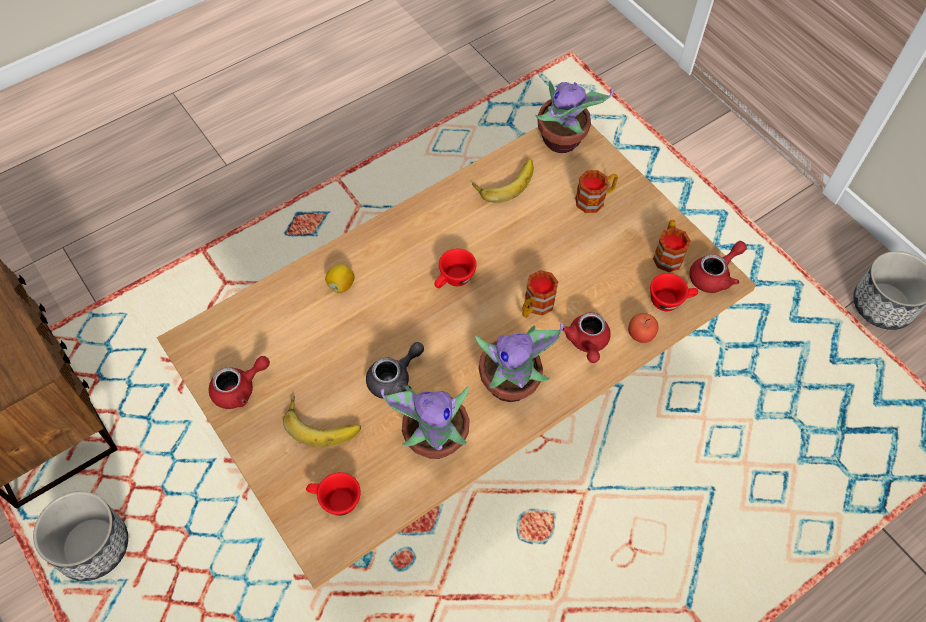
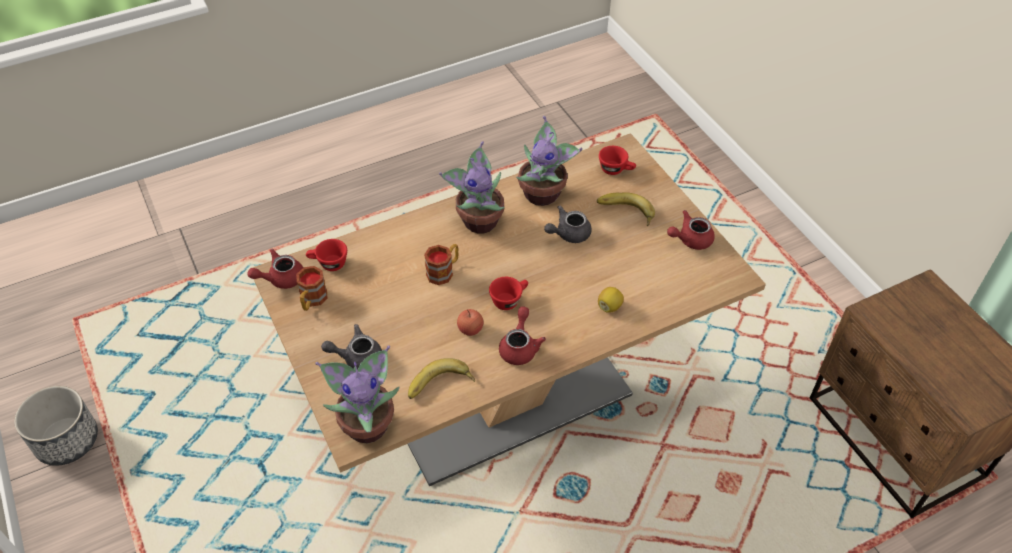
camera: 170 degrees left, 10 degrees down
(93, 545) = (809, 332): planter -> none
(587, 343) = (410, 241): red teapot -> red teapot (520, 347)
(595, 199) = (357, 357): mug -> grey teapot
(640, 334) = (364, 242): apple -> apple (470, 329)

